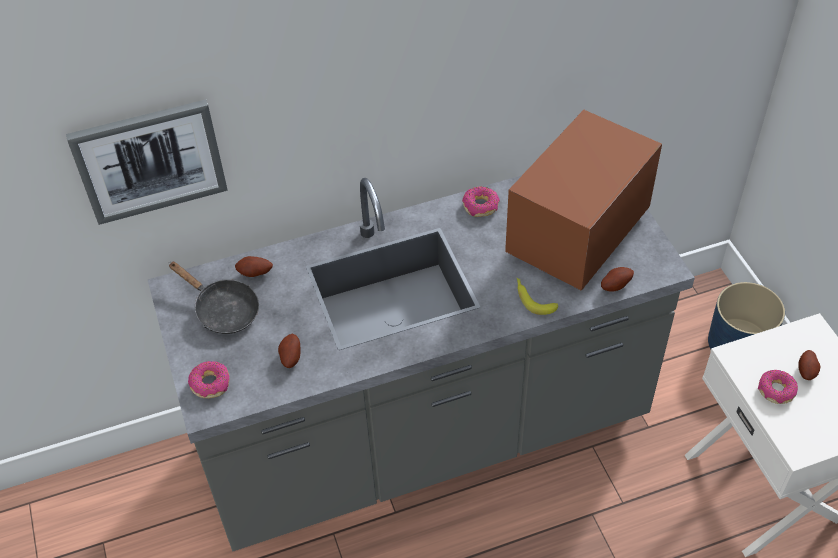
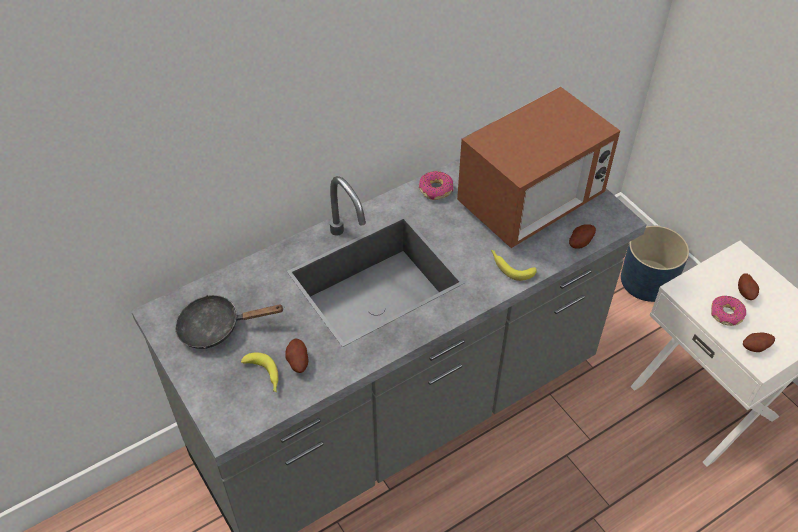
camera: 15 degrees left, 0 degrees up
(150, 160) = (127, 188): picture -> none
(210, 384) = (225, 402): donut -> none
(222, 310) = (216, 327): black frying pan -> black frying pan turned 150 degrees clockwise
(254, 365) = (264, 376): none -> banana
(255, 274) = (239, 287): potato -> potato (756, 348)
(576, 234) = (531, 202): microwave -> microwave turned 150 degrees counterclockwise

